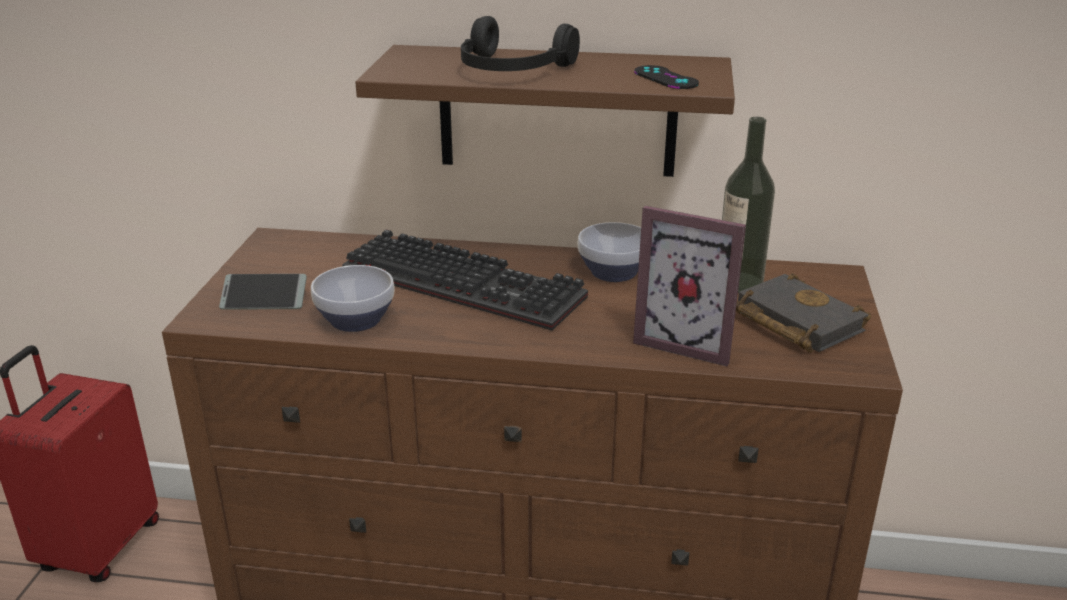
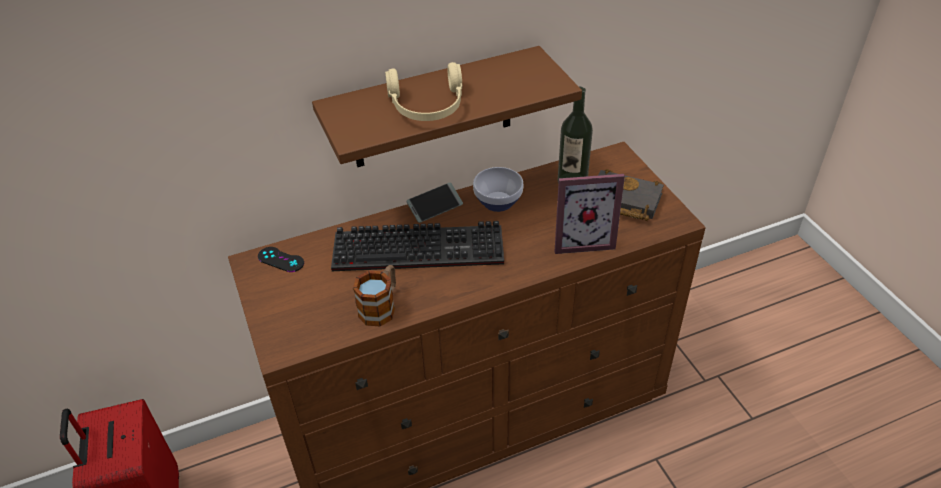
camera: 30 degrees left, 15 degrees up
(264, 300) = (304, 318): phone -> phone (435, 207)
(357, 319) = (381, 306): bowl -> mug
(511, 70) = (427, 106): black headphones -> beige headphones
(665, 78) = (527, 83): black game controller -> black game controller (281, 260)

